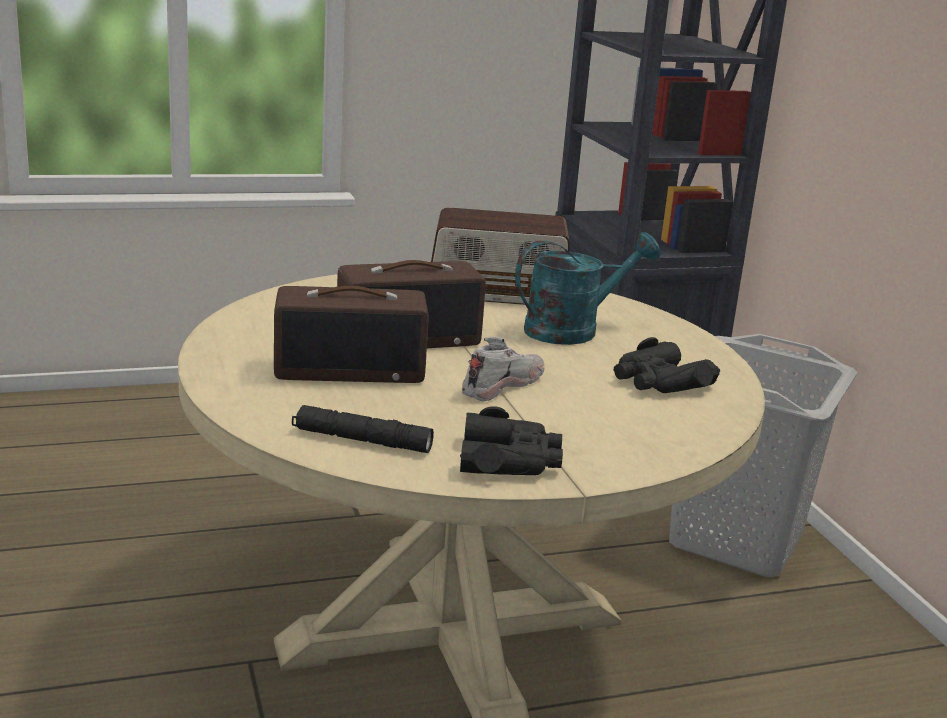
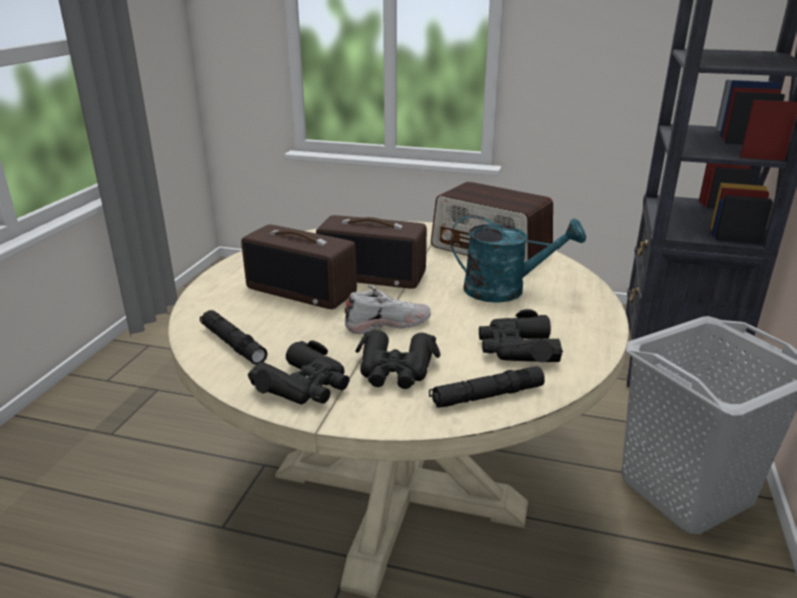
camera: 35 degrees right, 5 degrees up
(576, 425) = (396, 370): none -> black binoculars
(689, 427) = (486, 396): none -> black flashlight

